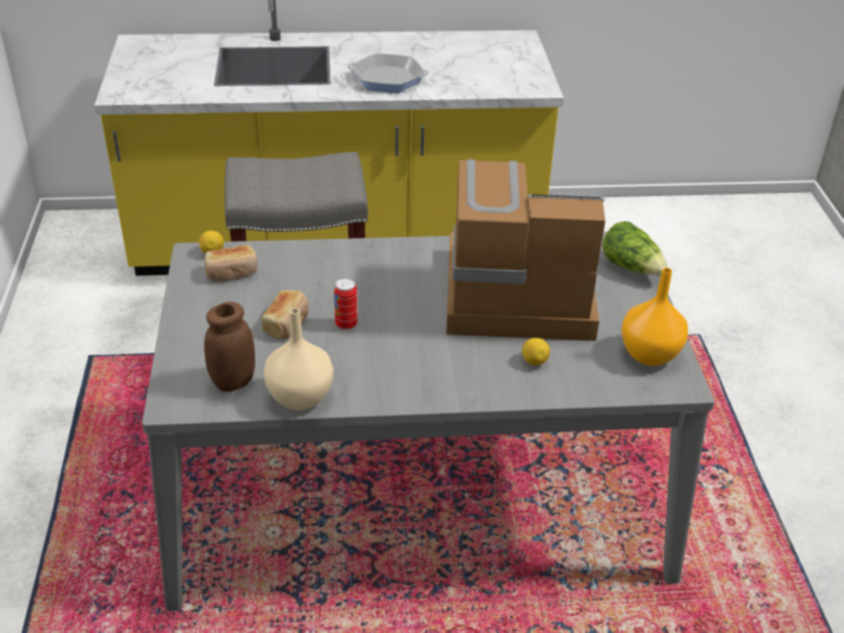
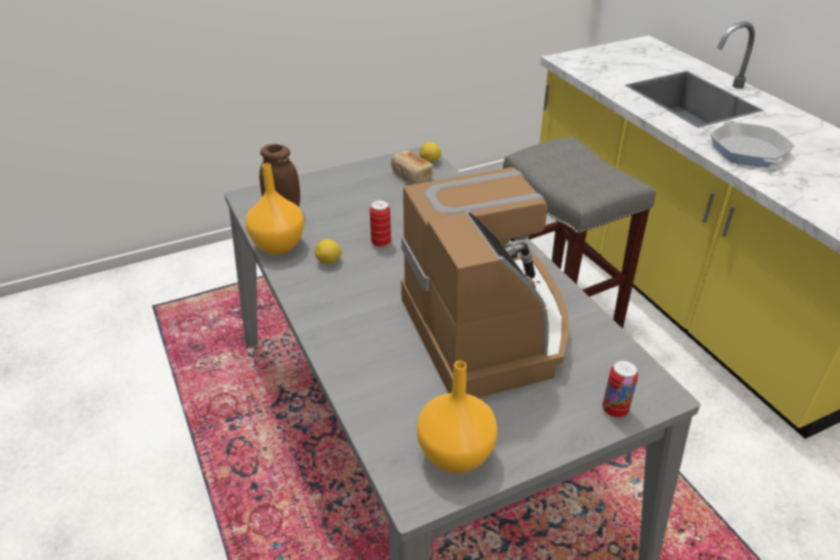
camera: 70 degrees right, 0 degrees up
(287, 324) = (364, 216): bread -> none
(298, 397) = (278, 245): beige vase -> orange vase
(534, 361) = (392, 364): lemon -> lemon (329, 261)
(632, 267) = (615, 410): lettuce -> can

